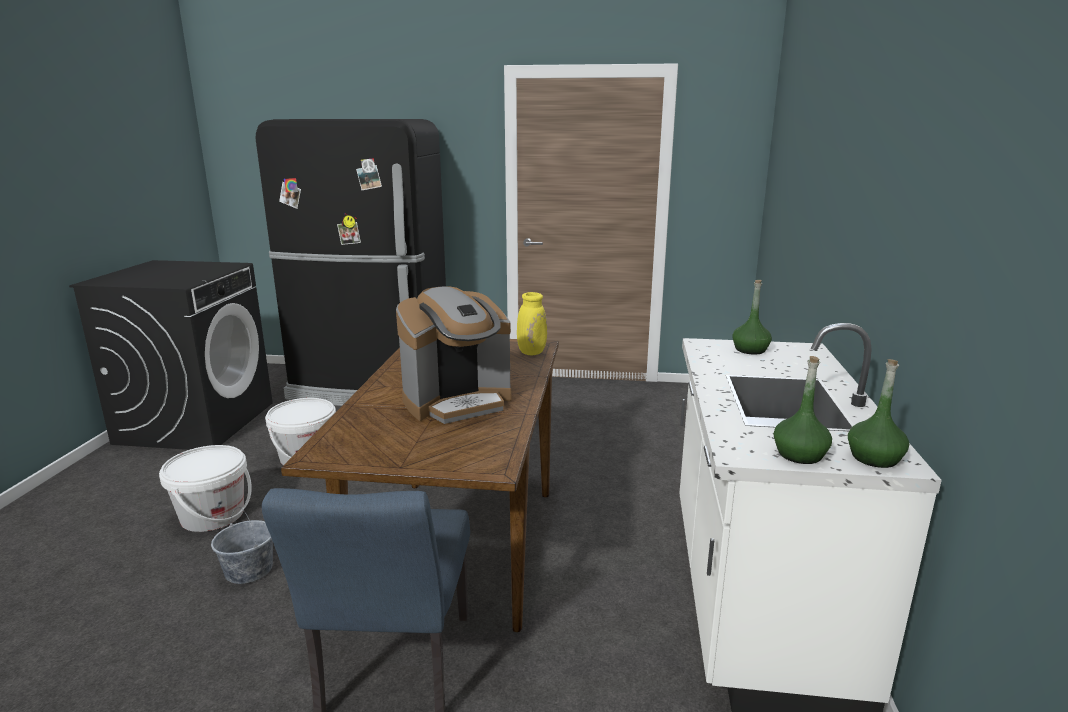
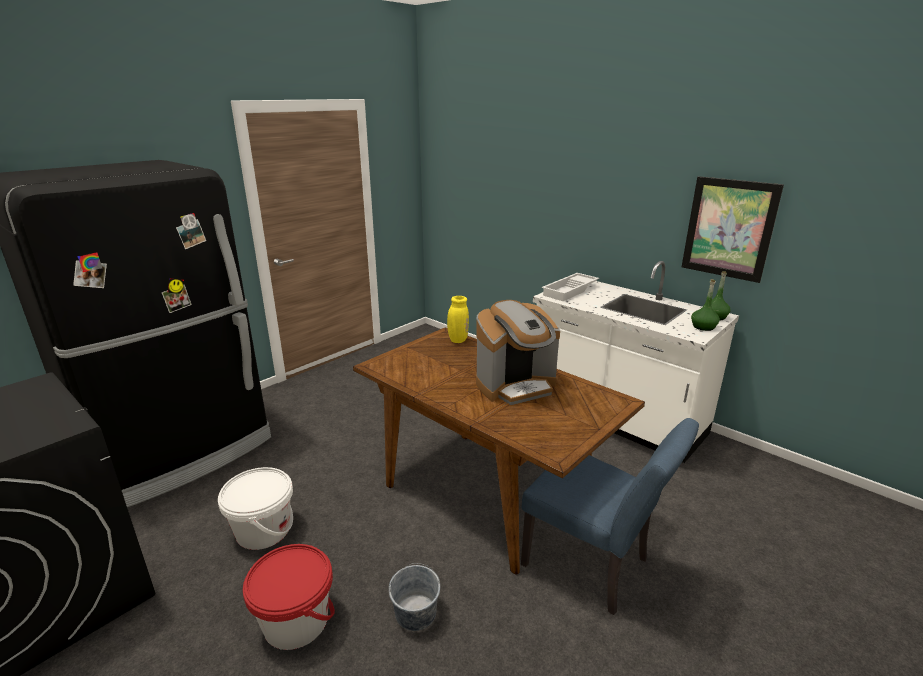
camera: 55 degrees left, 5 degrees up
(213, 515) = (296, 621): white bucket -> red bucket
(457, 402) = (516, 386): coffee machine -> coffee machine turned 60 degrees clockwise
(750, 350) = (570, 291): green bottle -> white tray
(961, 275) = (729, 228): none -> picture

